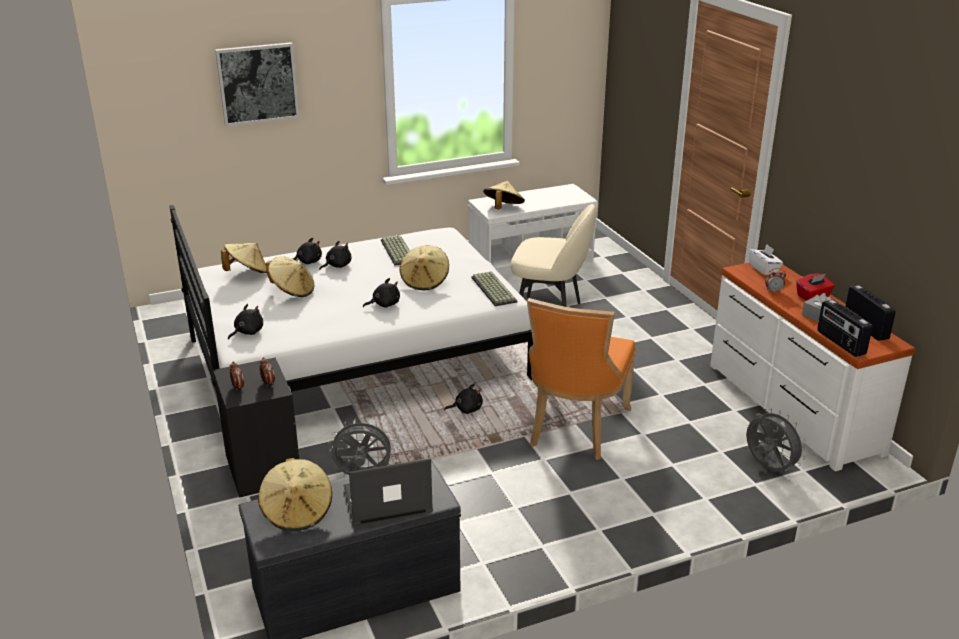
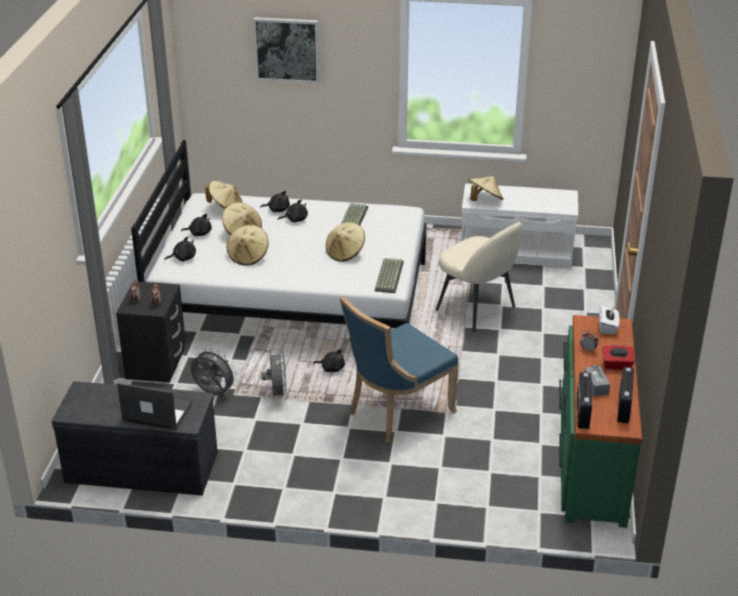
camera: 30 degrees right, 5 degrees up
(297, 512) = (99, 399): beige hat -> beige hat (248, 256)
(384, 304) = (296, 264): black plush toy -> black plush toy (199, 233)
(575, 428) = (396, 412): orange chair -> blue chair
(768, 468) = (512, 498): grey fan -> grey fan (277, 395)
(790, 408) = (591, 459): white dresser -> green dresser

